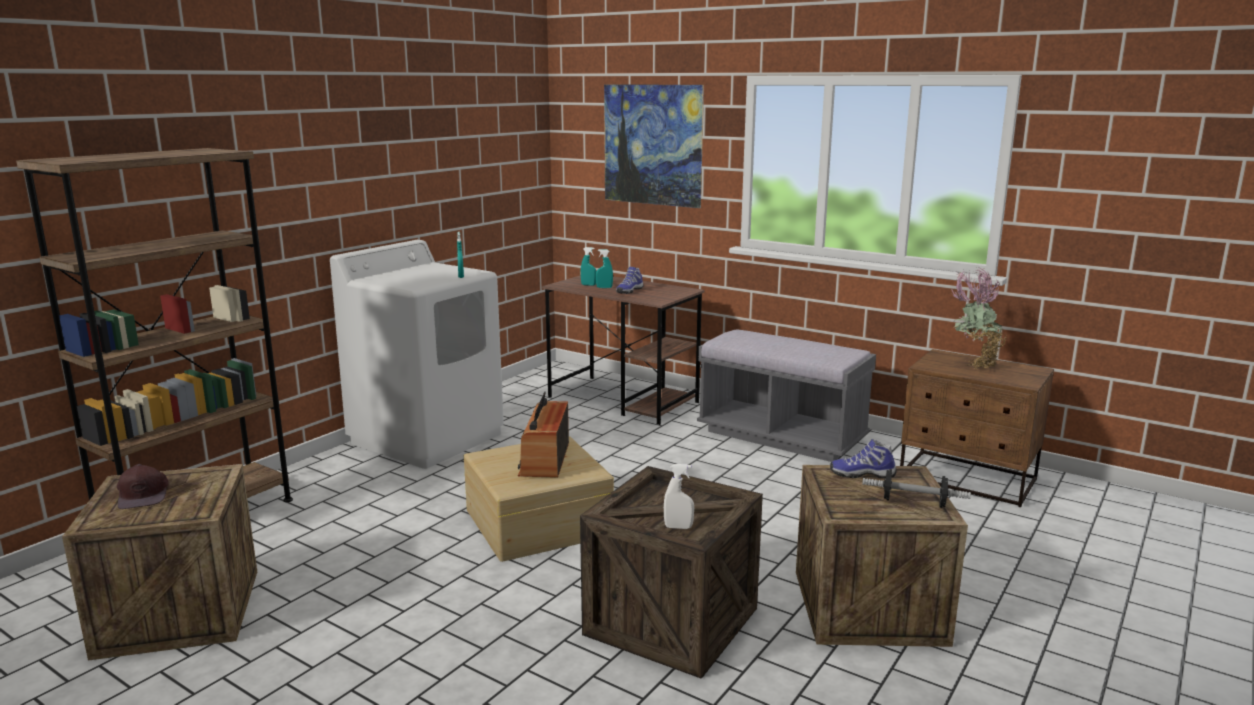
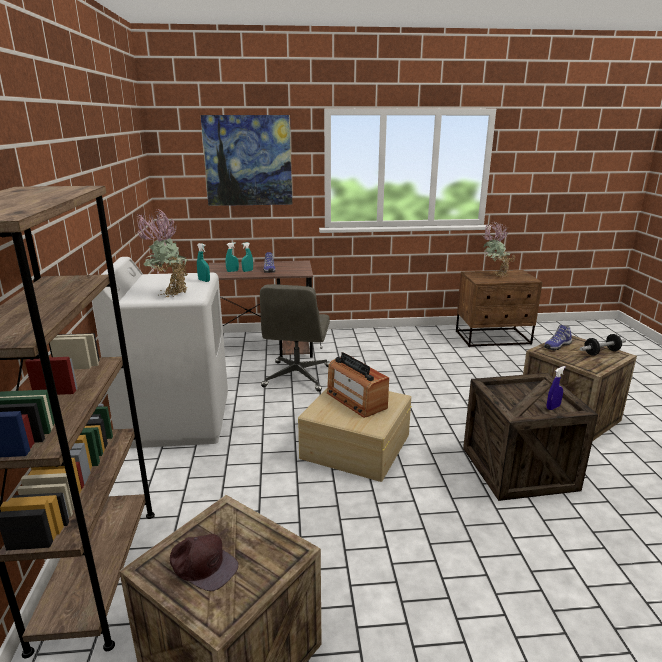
camera: 40 degrees left, 5 degrees up
(403, 281) = (169, 293): none -> potted plant
(605, 438) = (297, 377): none -> grey office chair
(678, 527) = (553, 407): white spray bottle -> blue spray bottle
(781, 436) = (384, 343): grey bench -> none

